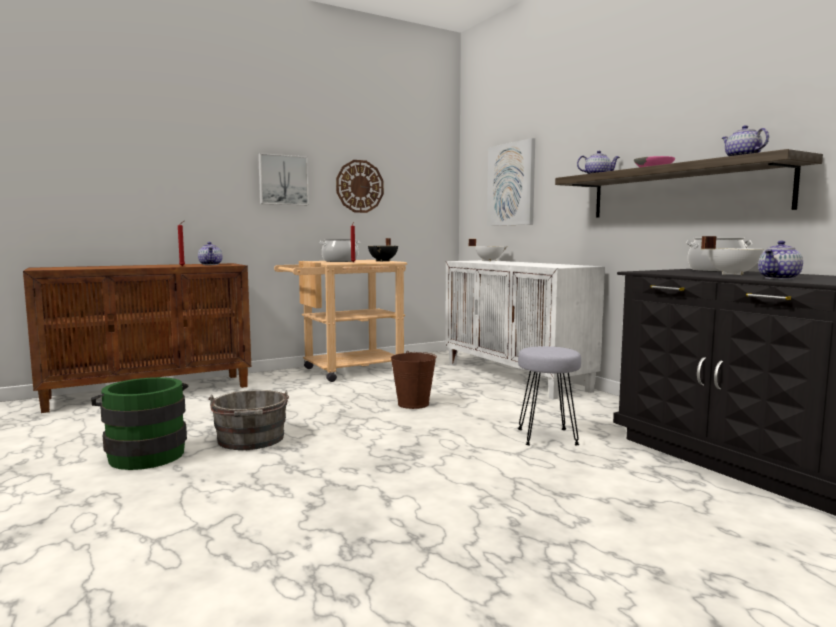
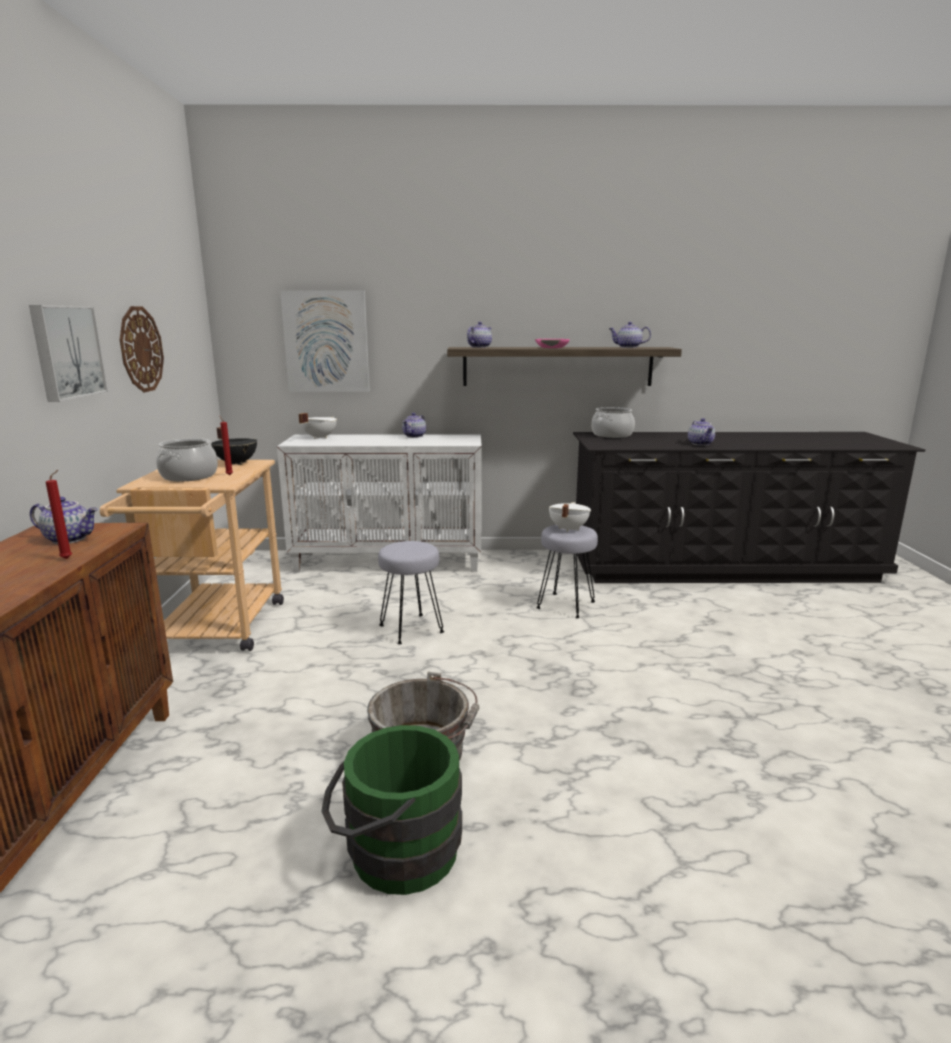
camera: 60 degrees left, 10 degrees up
(413, 404) = (411, 629): brown bucket -> grey stool
(547, 263) = (415, 436): none -> teapot
(731, 274) = (652, 441): white cooking pot -> white cooking pot (567, 529)

